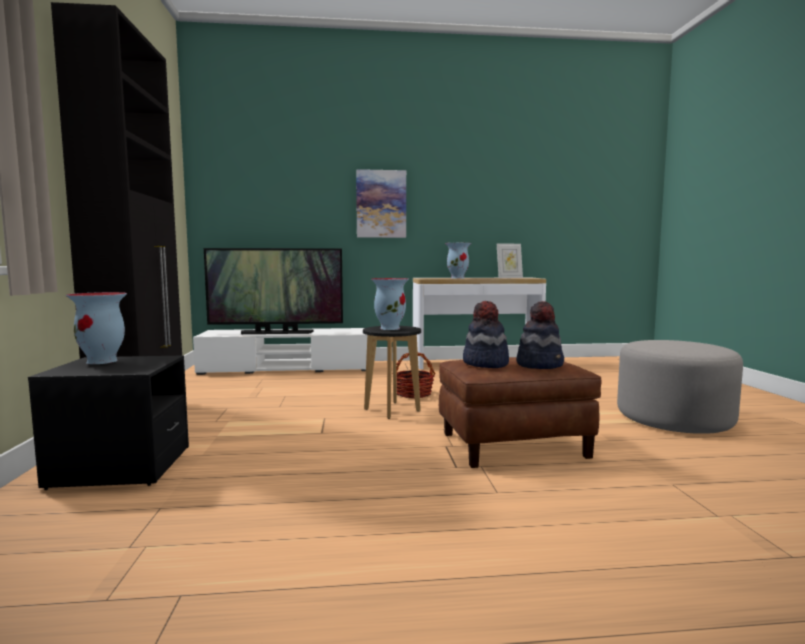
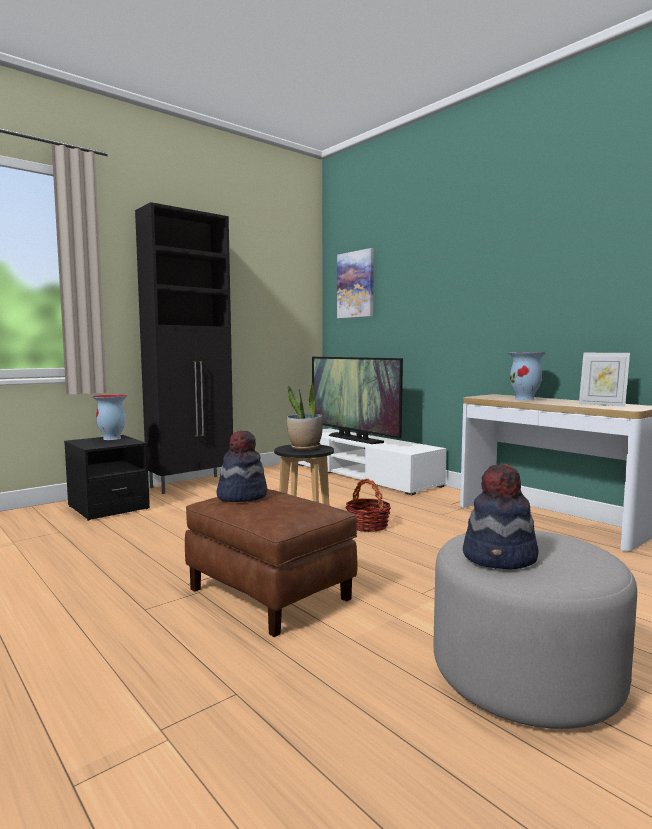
camera: 55 degrees right, 0 degrees up
(381, 204) = (465, 304): picture -> picture (356, 284)
(390, 328) = (305, 448): vase -> potted plant
(540, 364) = (265, 510): hat -> hat (500, 558)

